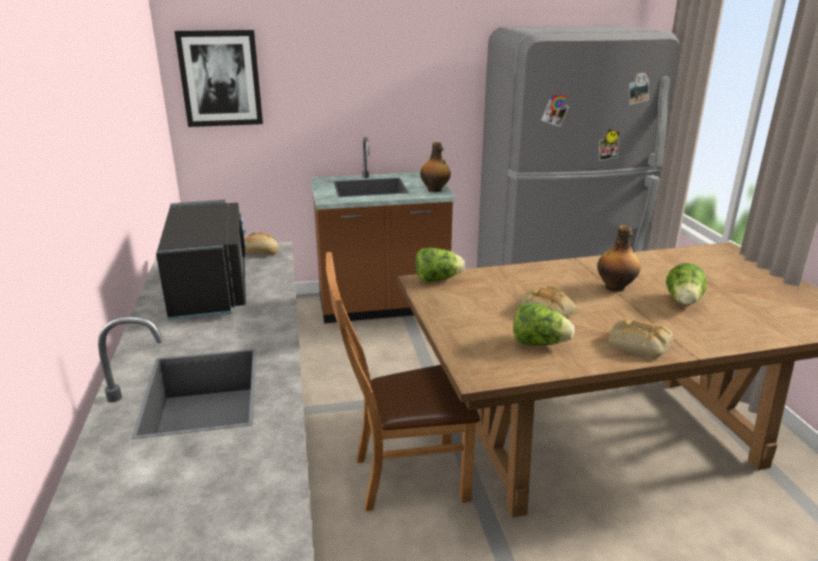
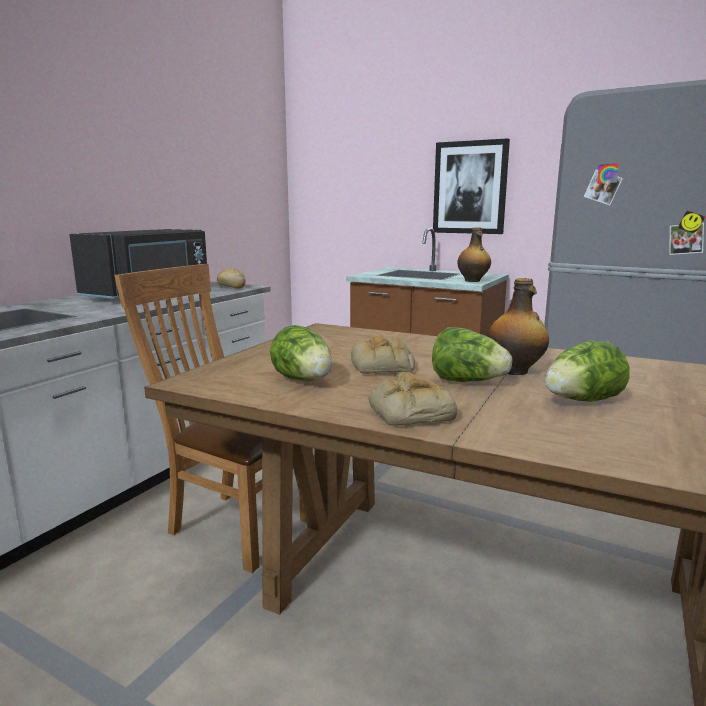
camera: 40 degrees right, 10 degrees down
(220, 78) = (326, 172): picture -> picture (470, 188)
(437, 280) = (339, 330): lettuce -> lettuce (467, 382)

